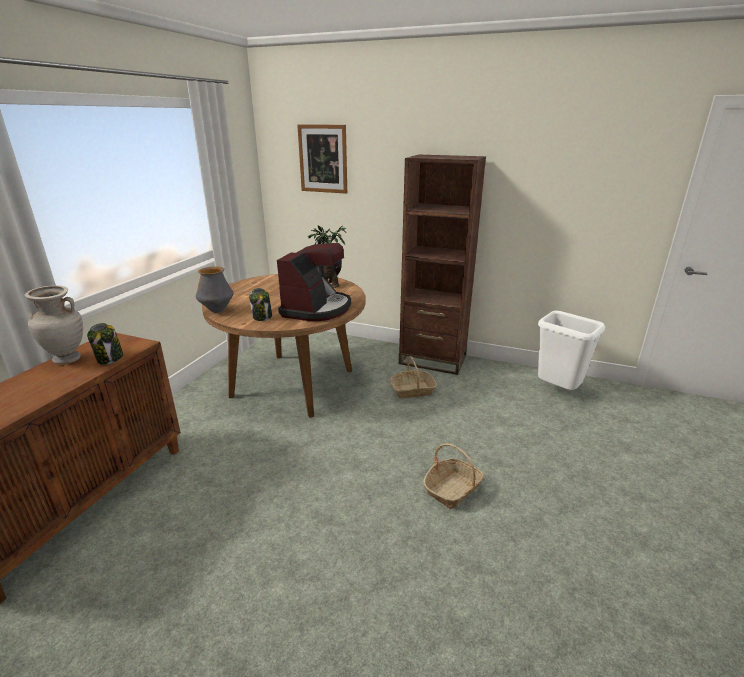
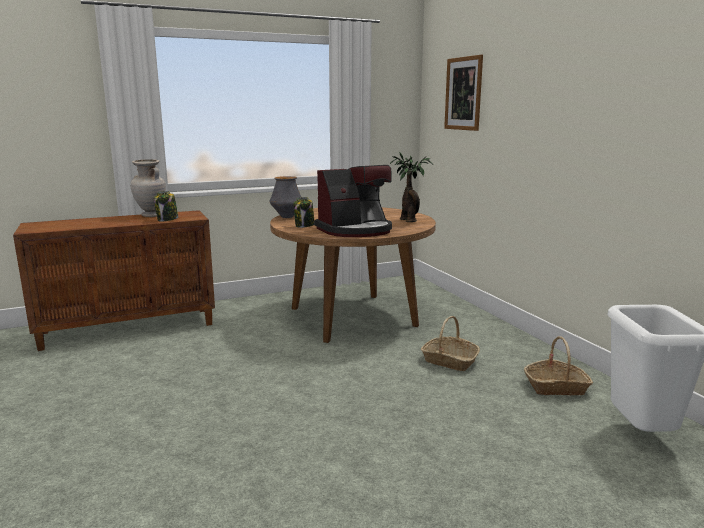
camera: 45 degrees right, 10 degrees down
(432, 360) = (521, 347): brown bookcase -> none
(452, 489) = (343, 440): basket -> basket (556, 387)

